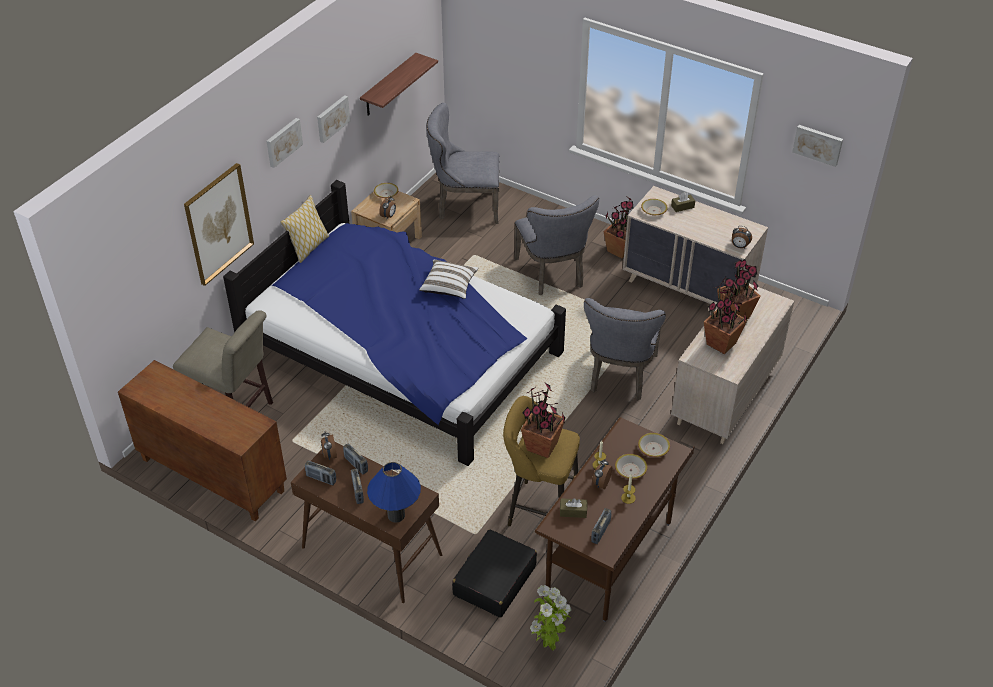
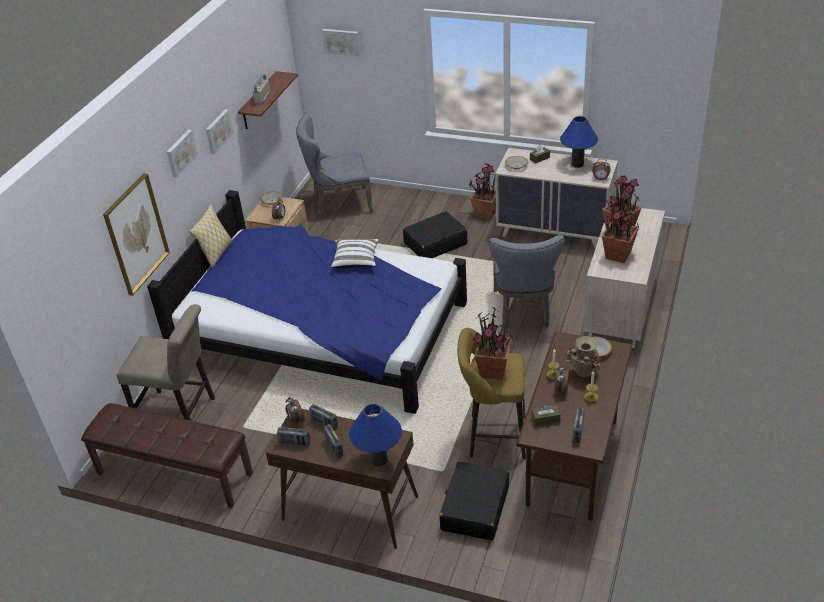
camera: 10 degrees left, 5 degrees down
(211, 475) = (174, 474): brown cabinet -> brown bench
(391, 84) = (262, 97): none -> radio
(547, 644) = (545, 554): potted plant -> none
(553, 275) = (435, 243): grey chair -> black suitcase
(630, 470) = (583, 373): bowl -> beige vase
(721, 222) = (577, 164): none -> blue table lamp
(818, 144) = (652, 75): picture -> picture (341, 41)

